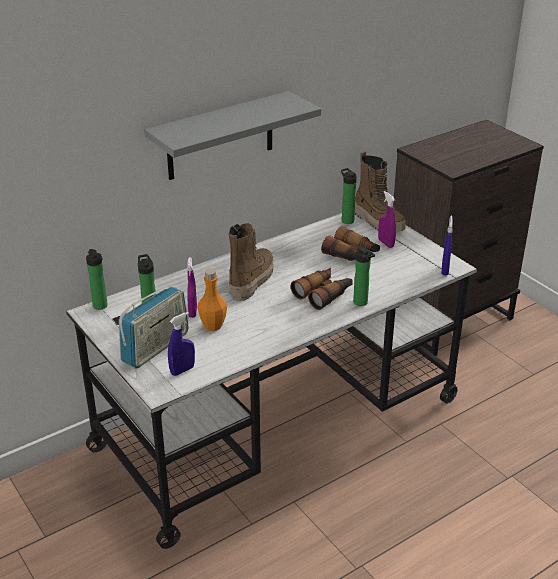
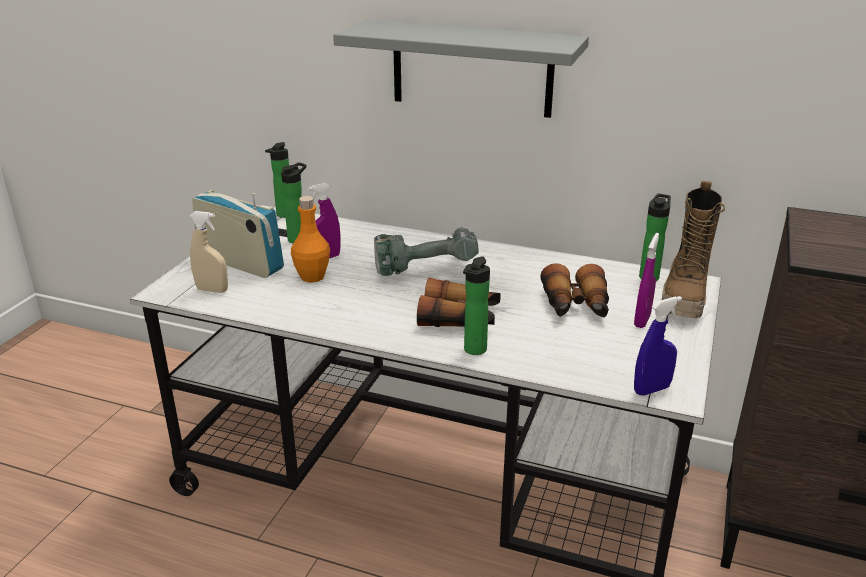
camera: 55 degrees right, 5 degrees down
(155, 347) = (240, 263): radio -> radio turned 150 degrees counterclockwise
(182, 370) = (212, 290): blue spray bottle -> beige spray bottle
(251, 281) = (425, 267): boot -> power drill

